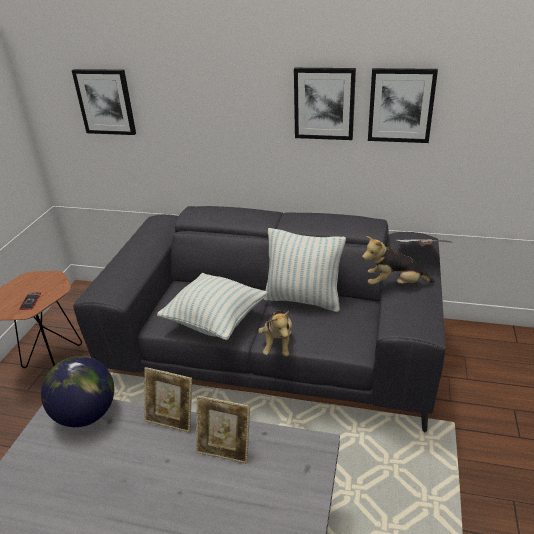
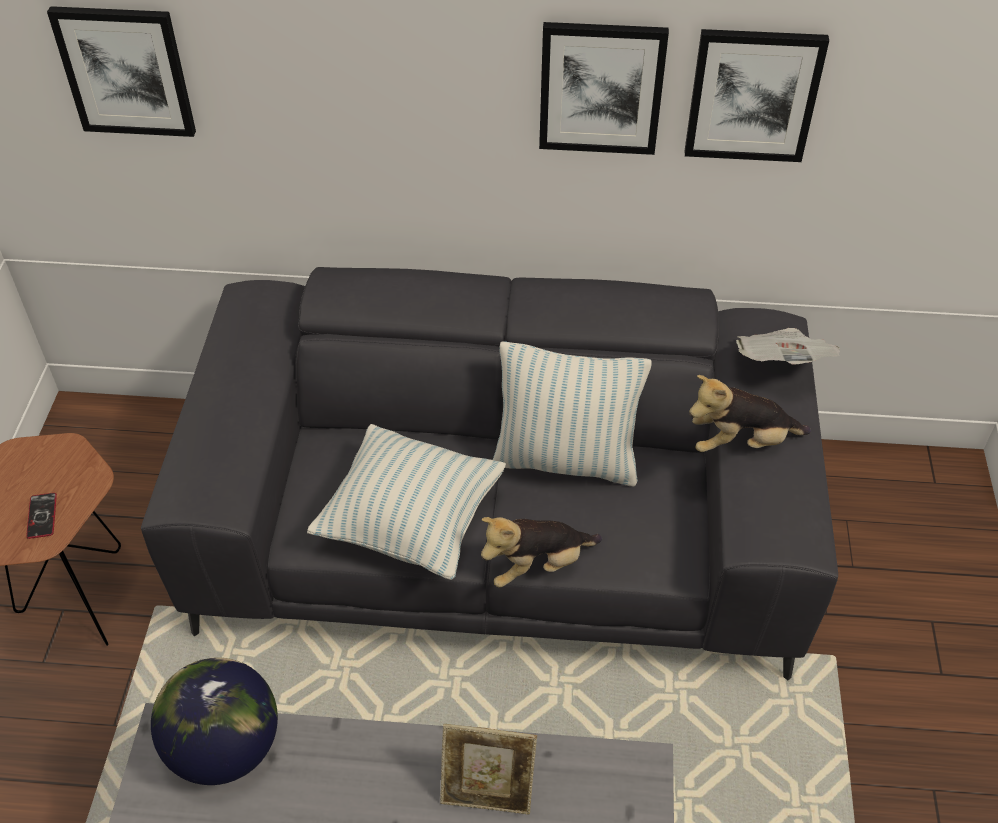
camera: 10 degrees left, 15 degrees up
(171, 419) = (382, 743): picture frame -> none
(278, 343) = (537, 566): plush toy -> plush toy turned 75 degrees clockwise

